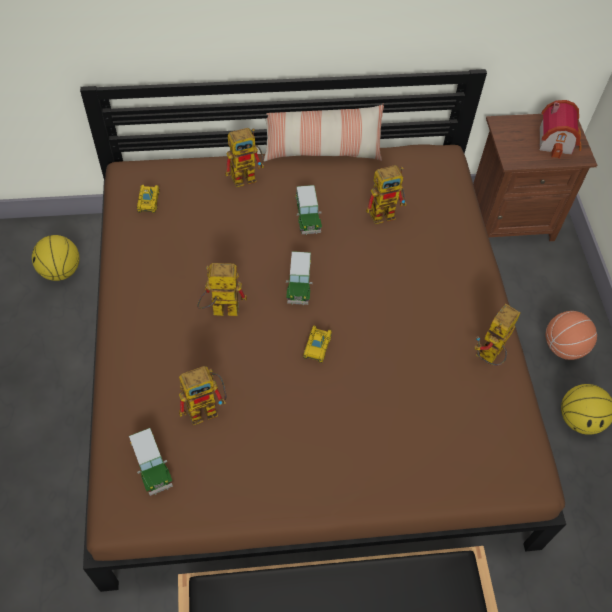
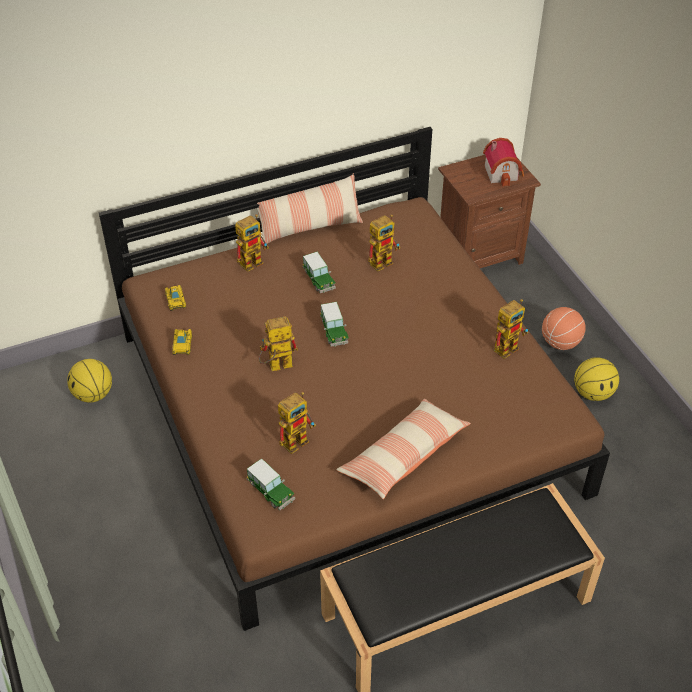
camera: 15 degrees left, 10 degrees down
(316, 466) = (403, 456): none -> pillow
(317, 346) = (368, 372): toy car -> toy car (182, 344)
(489, 358) = (508, 345): toy robot -> toy robot turned 150 degrees counterclockwise

